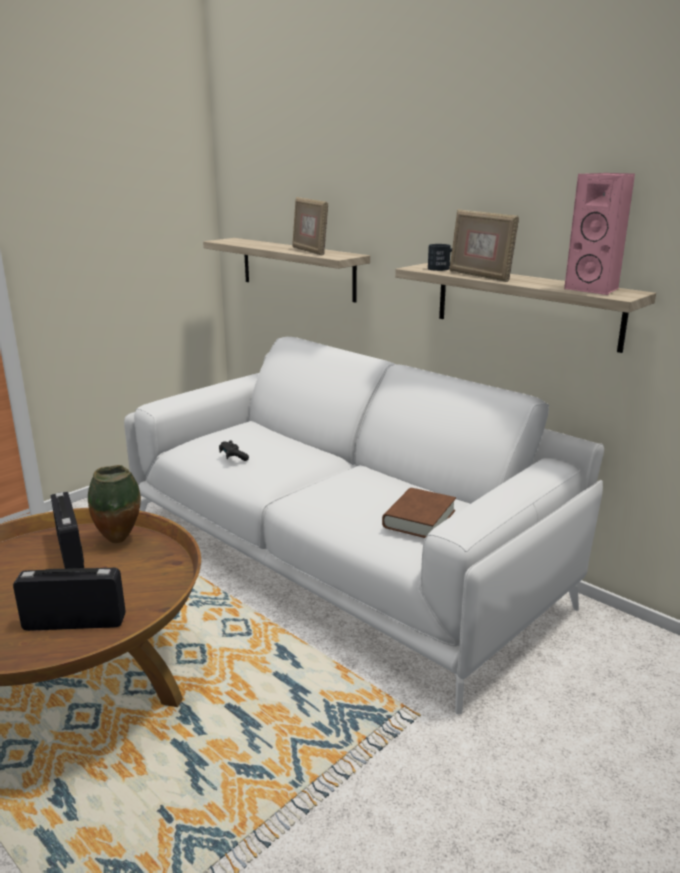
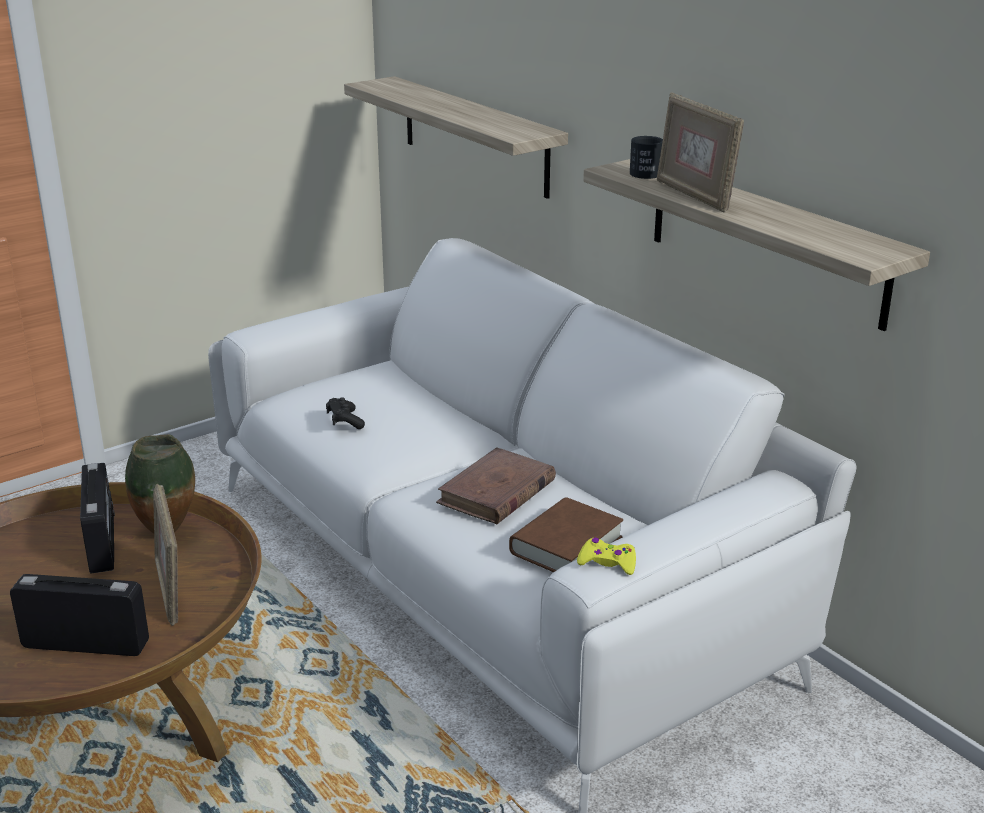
camera: 10 degrees right, 5 degrees up
(309, 251) = (484, 119): picture frame -> picture frame (171, 591)
(357, 491) = (496, 492): none -> brown book
(468, 520) = (607, 562): none -> yellow game controller
(595, 289) = (841, 239): pink speaker -> none

